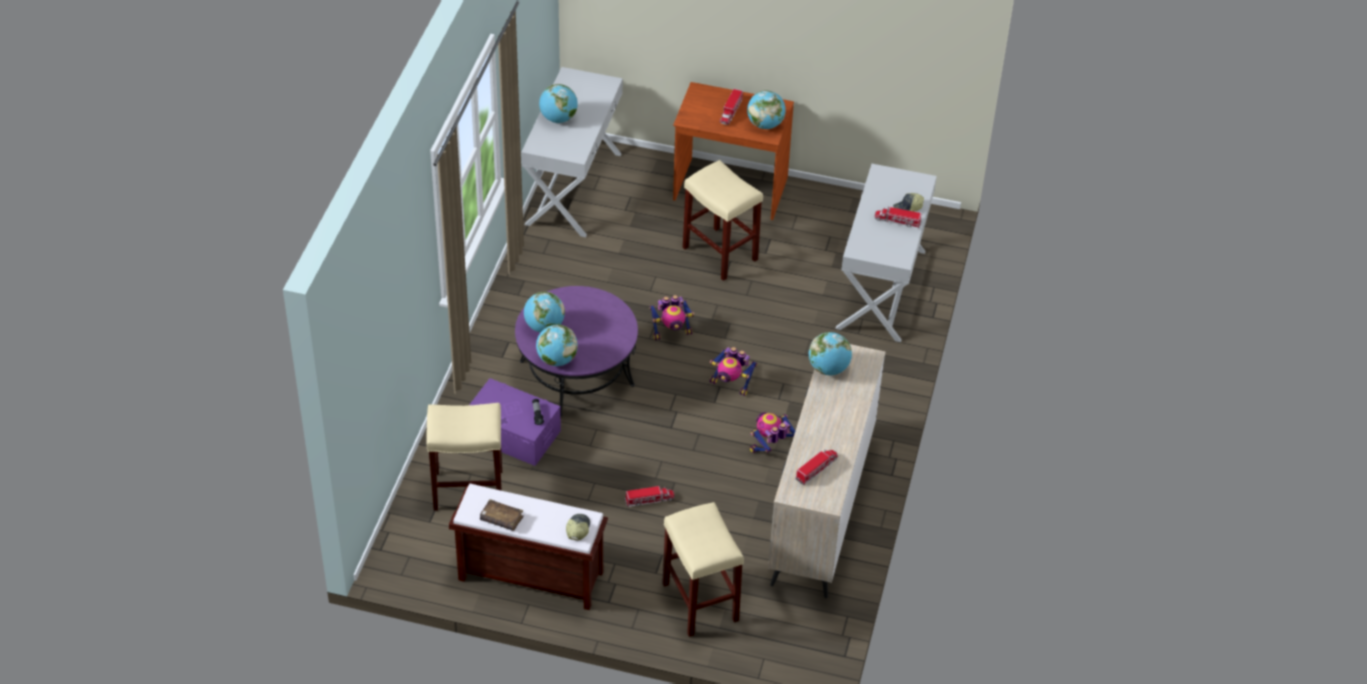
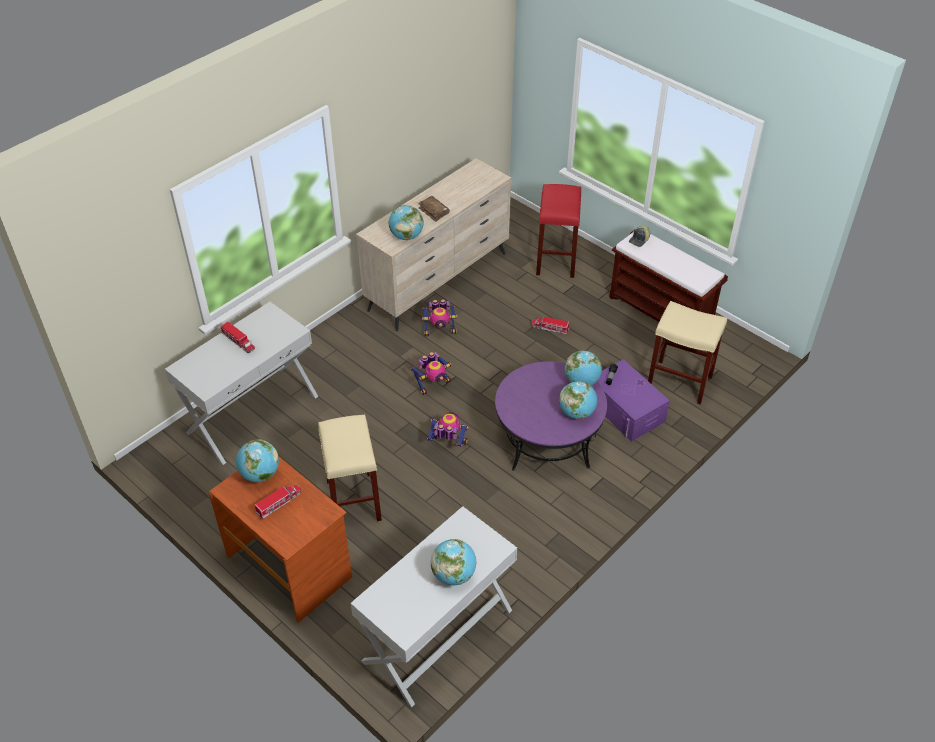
camera: 150 degrees left, 0 degrees up
(501, 519) = (689, 262): brown book -> brown book (434, 211)
(701, 603) = (555, 259): beige stool -> red stool
(731, 384) = (433, 384): toy robot -> toy robot turned 90 degrees clockwise
(816, 469) = (468, 184): toy truck -> none
(908, 208) = (218, 349): cap -> none

